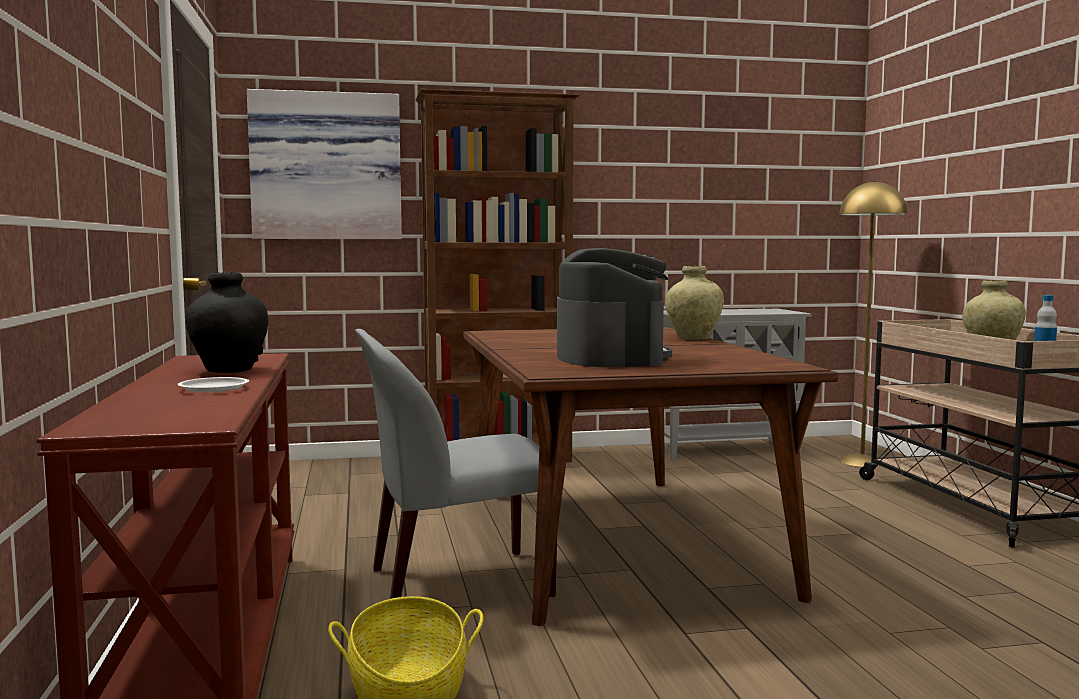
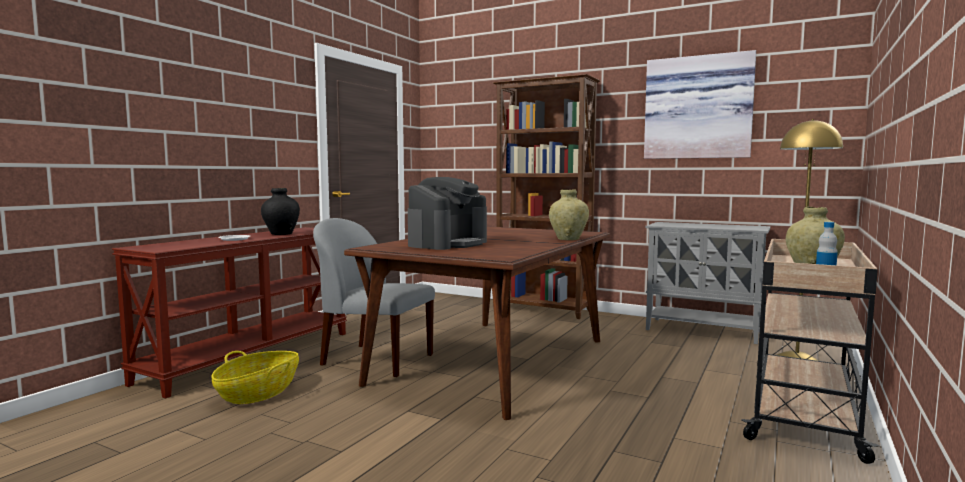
camera: 40 degrees right, 0 degrees up
(326, 167) = (465, 130): picture -> picture (698, 108)

